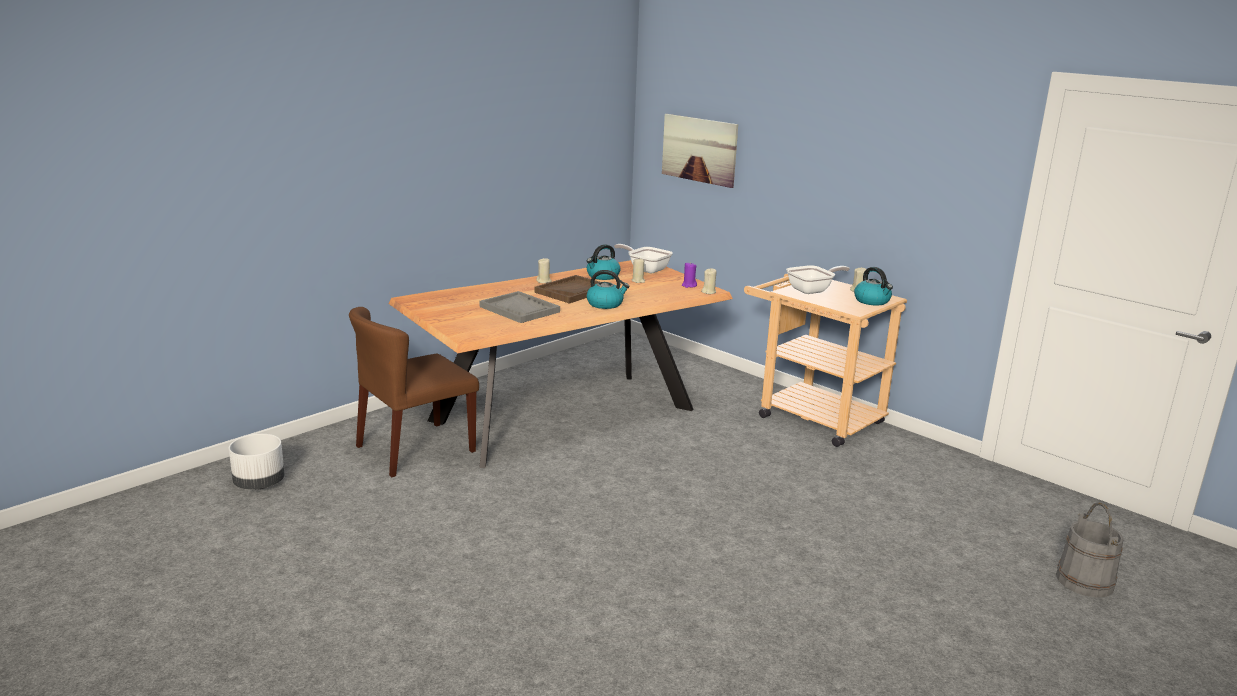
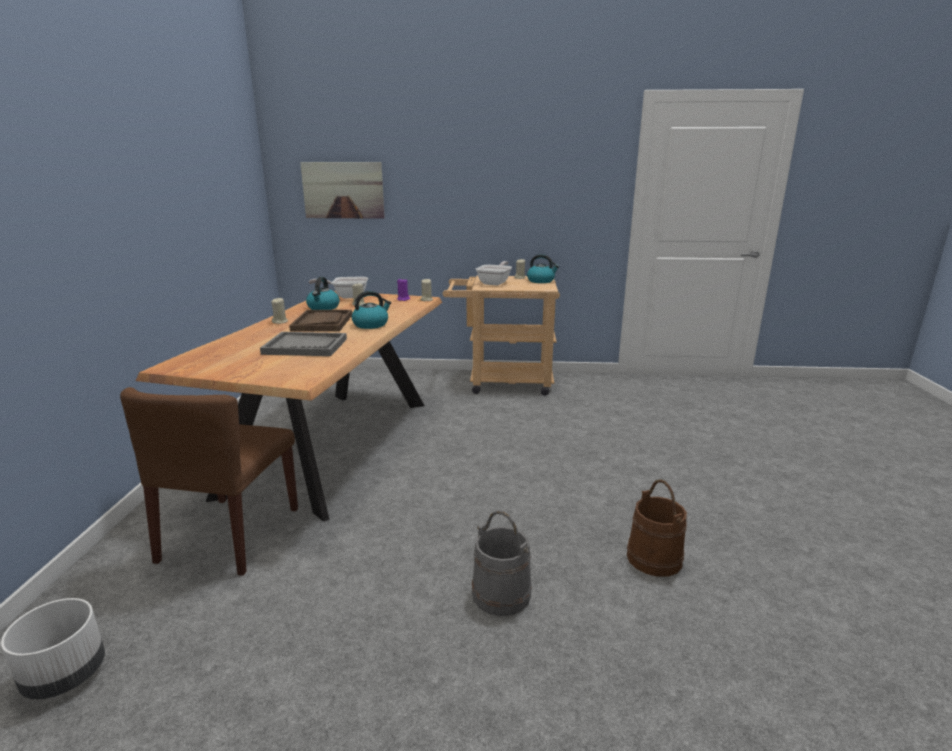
camera: 40 degrees left, 0 degrees up
(678, 613) = (654, 558): none -> brown bucket
(1084, 581) = (768, 419): grey bucket -> grey bucket (501, 594)

